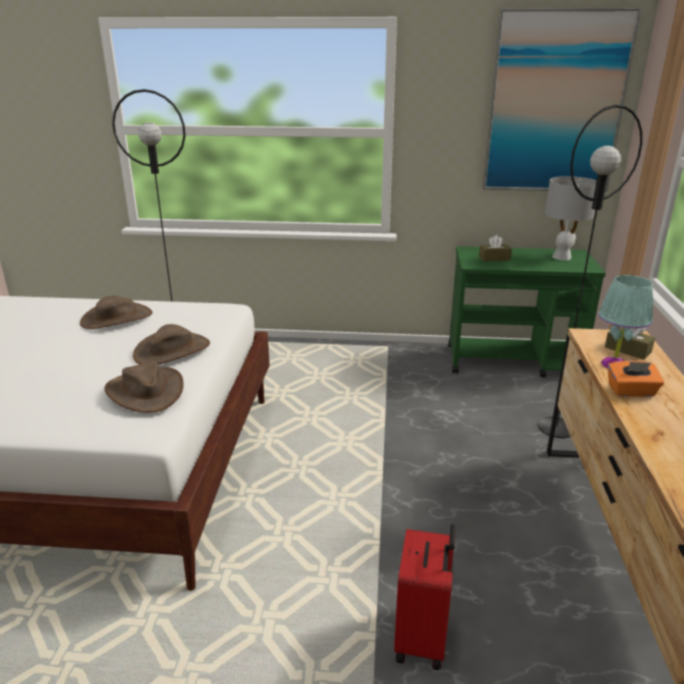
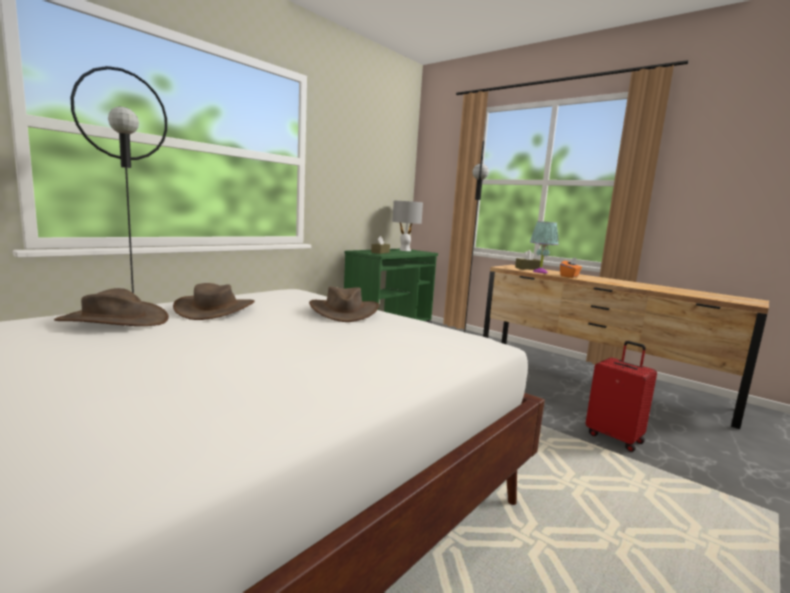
camera: 55 degrees left, 15 degrees down
(145, 391) = (417, 327): brown hat -> brown hat (113, 320)
(555, 104) = (386, 156): picture -> none

